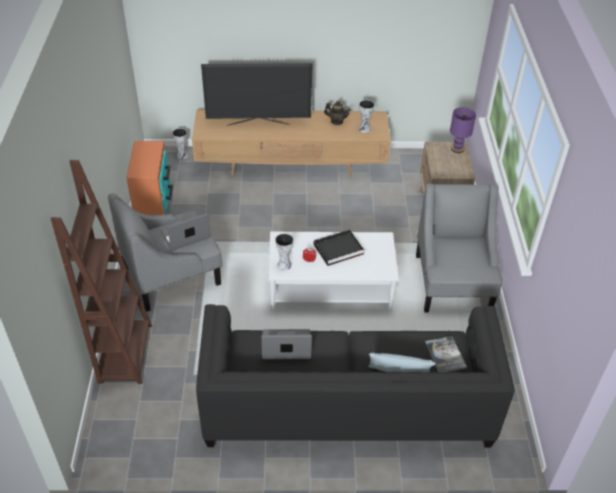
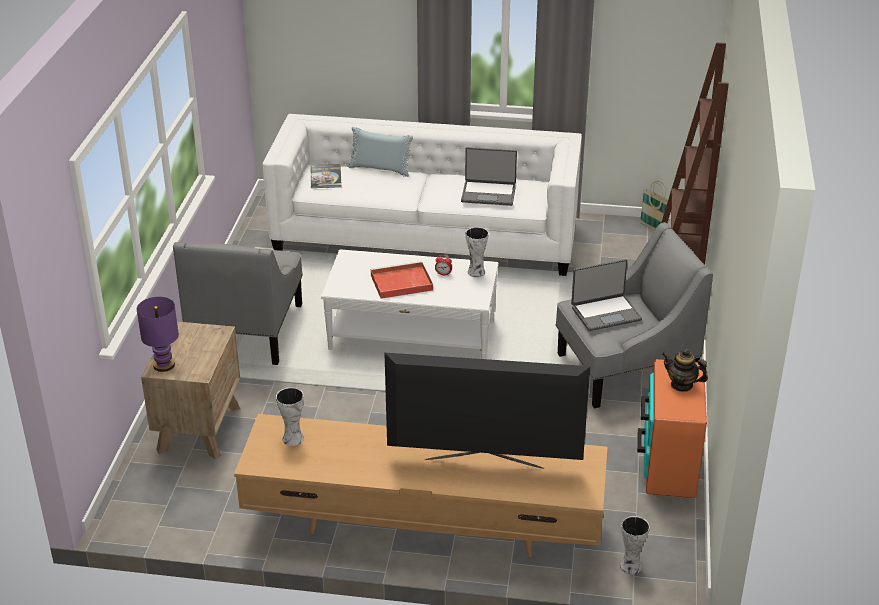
camera: 170 degrees left, 10 degrees down
(125, 451) = (653, 228): none -> basket
(336, 121) = (337, 458): teapot -> teapot (682, 385)
(339, 249) = (400, 283): black tray -> red tray
(347, 406) = (425, 239): black sofa -> white sofa

